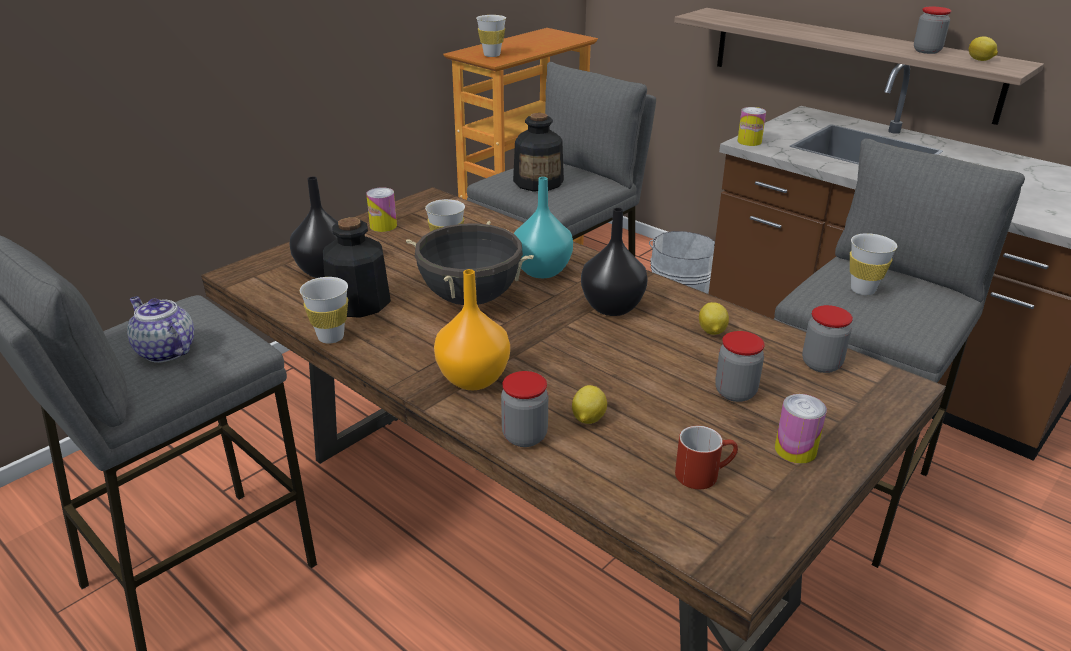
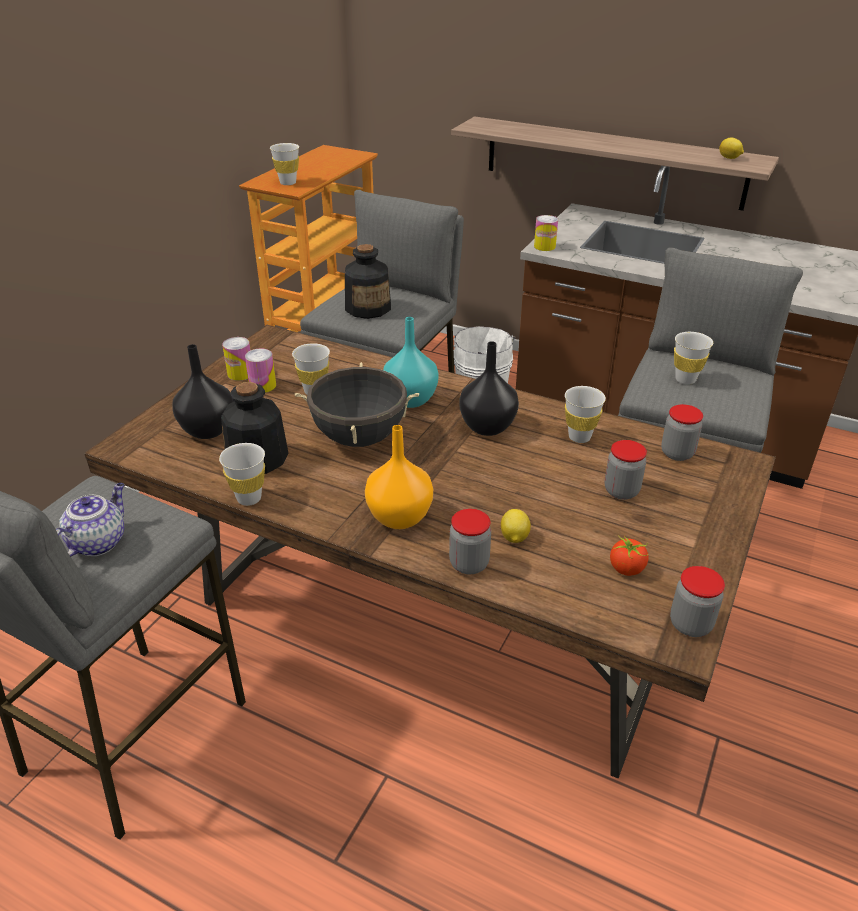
camera: 15 degrees left, 5 degrees up
(165, 351) = (98, 542): teapot -> teapot turned 90 degrees clockwise
(704, 473) = (627, 569): red mug -> tomato
(711, 331) = (579, 437): lemon -> white cup
(795, 450) = (687, 534): can -> can (262, 386)
(927, 51) = (683, 152): jar -> jar (690, 624)

